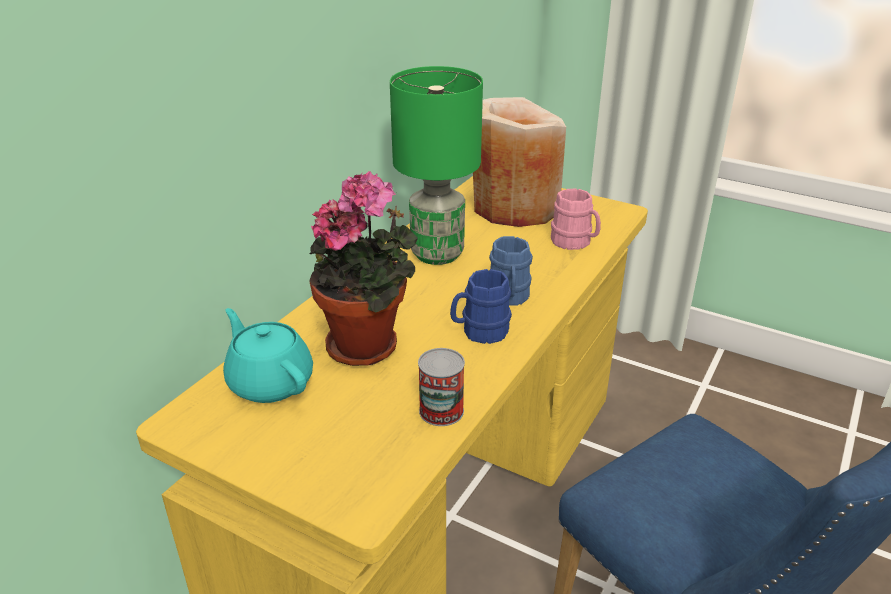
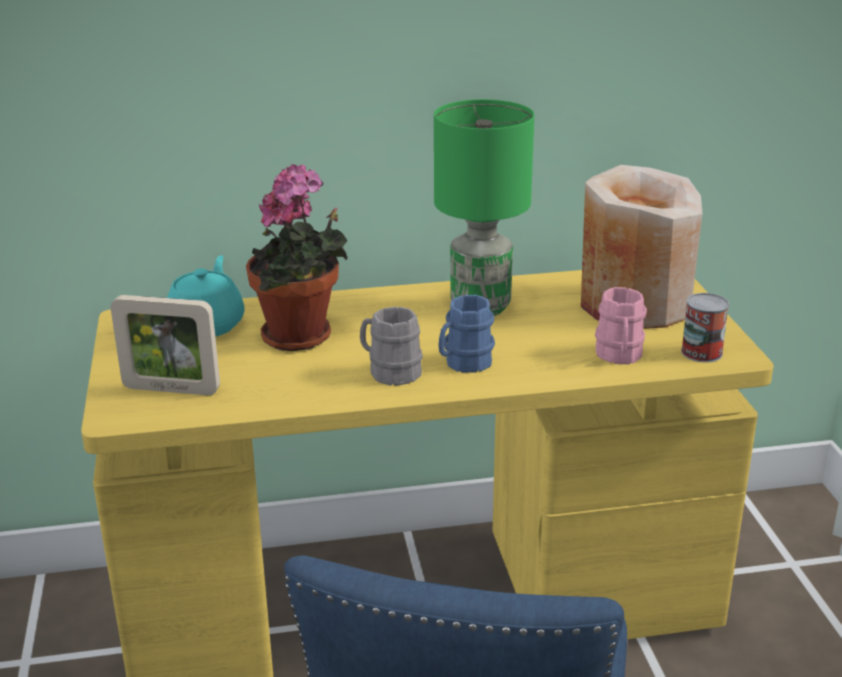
camera: 50 degrees right, 5 degrees down
(358, 453) = (171, 389): none -> picture frame
(441, 411) = (260, 399): can -> can (701, 352)
(479, 332) = (389, 372): blue mug -> grey mug

